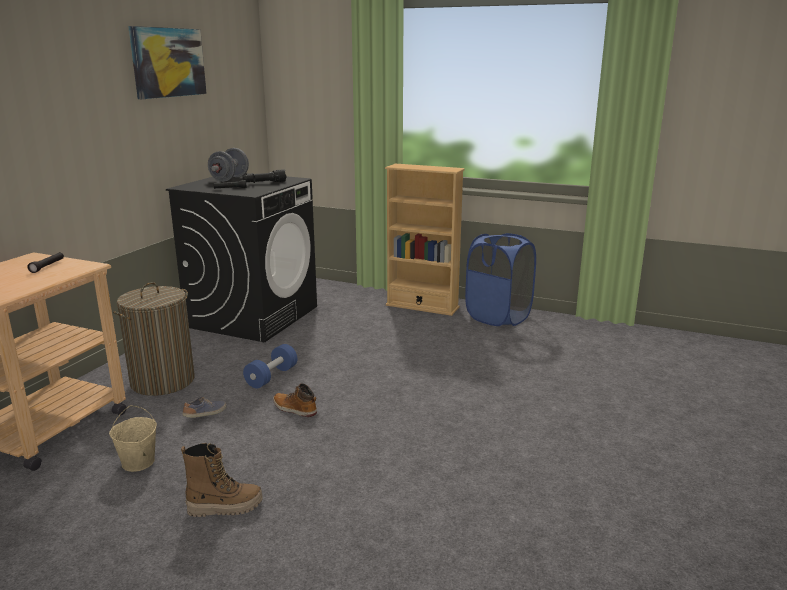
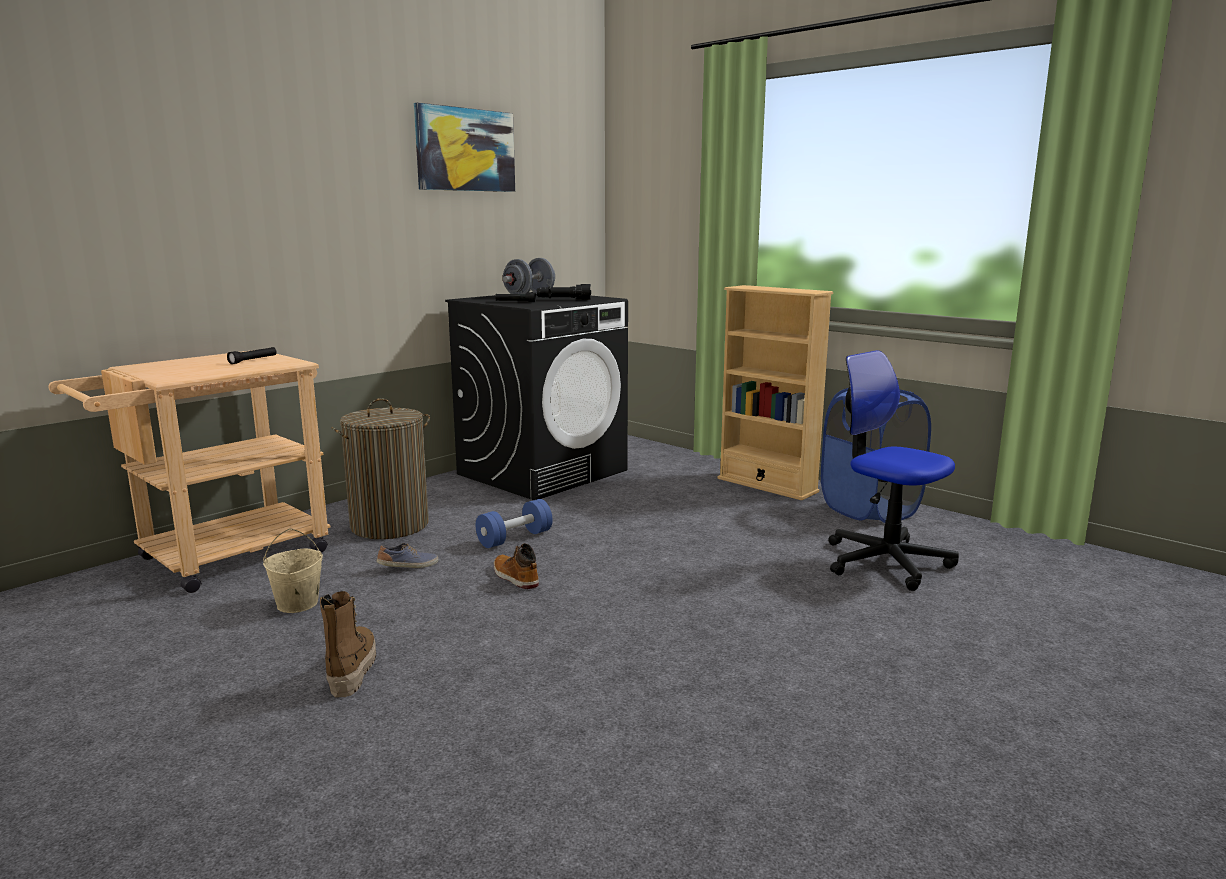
camera: 20 degrees right, 5 degrees down
(225, 507) = (351, 671): boot -> boot turned 105 degrees counterclockwise
(529, 355) = (886, 562): none -> office chair

